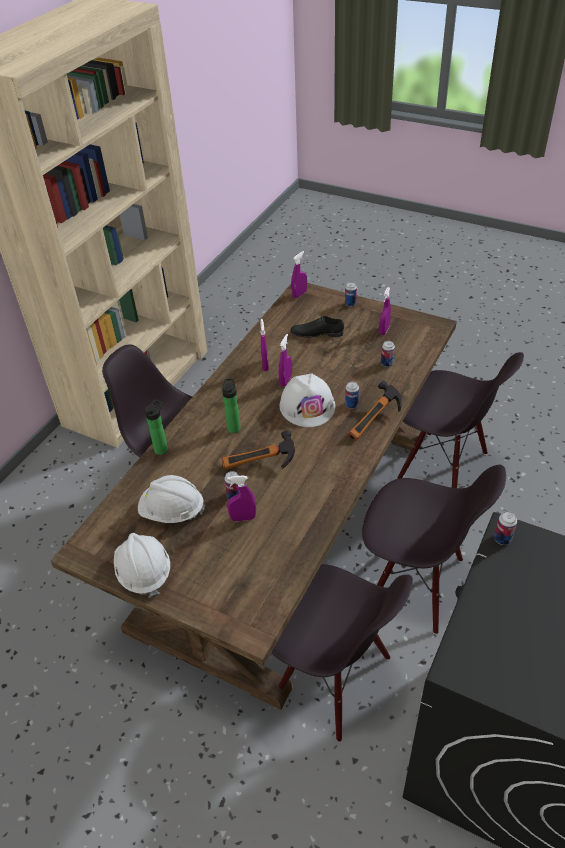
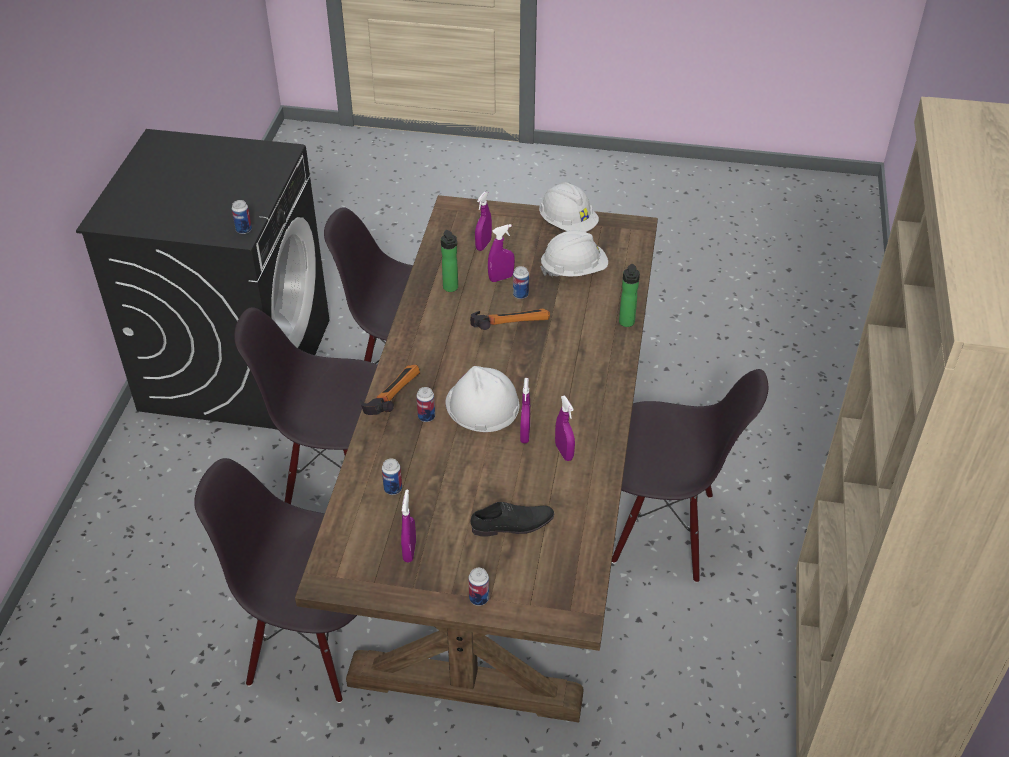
camera: 160 degrees right, 0 degrees up
(234, 427) = (559, 362): bottle -> bottle (451, 289)
(299, 294) = (574, 603): purple spray bottle -> purple spray bottle (483, 245)

